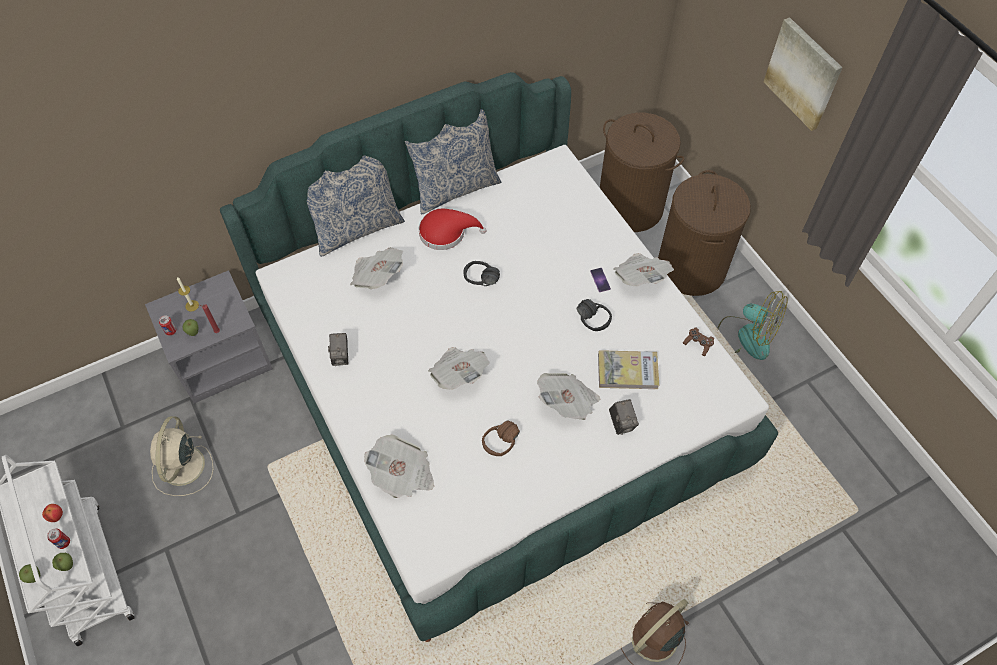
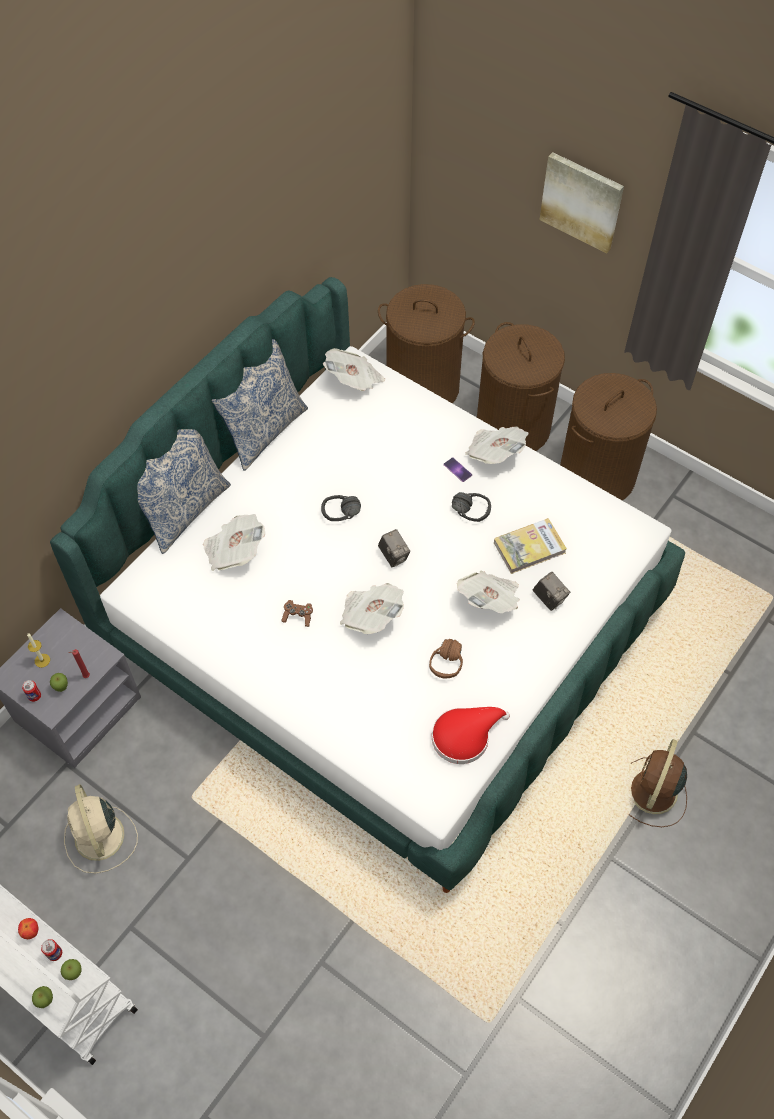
camera: 25 degrees left, 0 degrees up
(341, 356) = (242, 646): camera -> camera (393, 556)
(403, 475) = (370, 734): newspaper -> newspaper (354, 380)
(446, 232) = (280, 480): red hat -> red hat (465, 735)
(698, 344) = (580, 496): brown game controller -> brown game controller (298, 616)
(745, 337) = (596, 475): fan -> brown laundry basket

